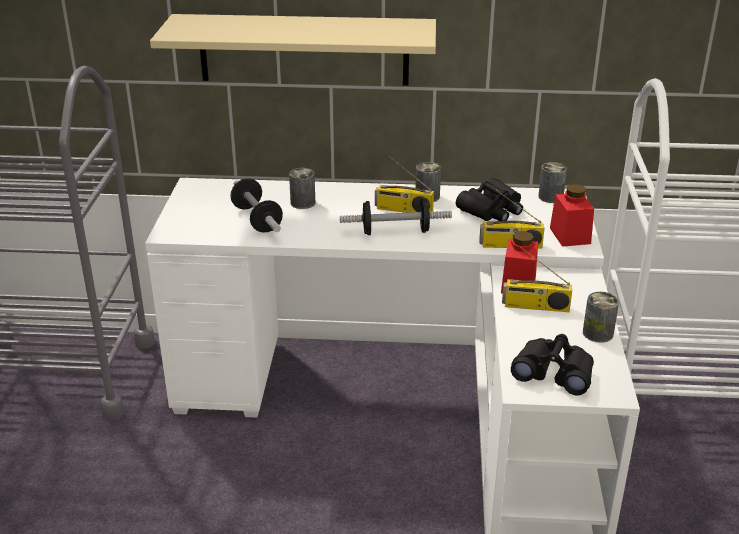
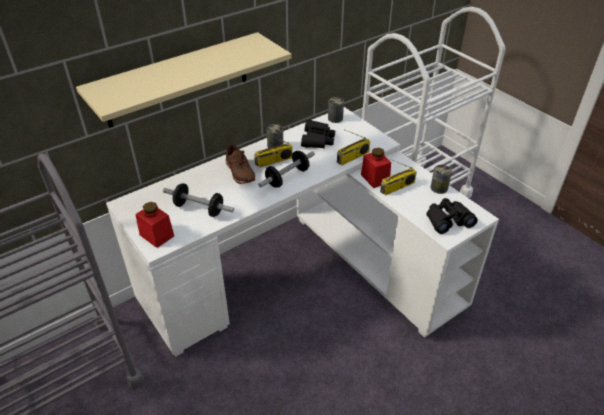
camera: 40 degrees left, 10 degrees up
(303, 203) = (211, 183): can -> none
(349, 204) = (239, 171): none -> brown shoe
(570, 236) = (371, 138): red jar -> red jar (157, 235)

